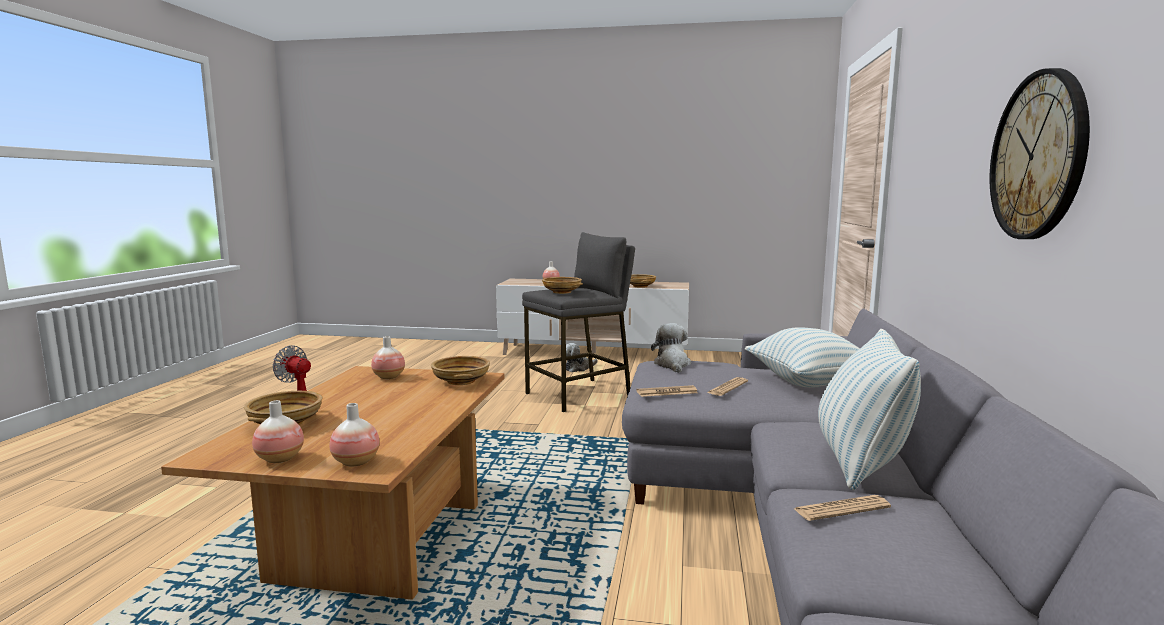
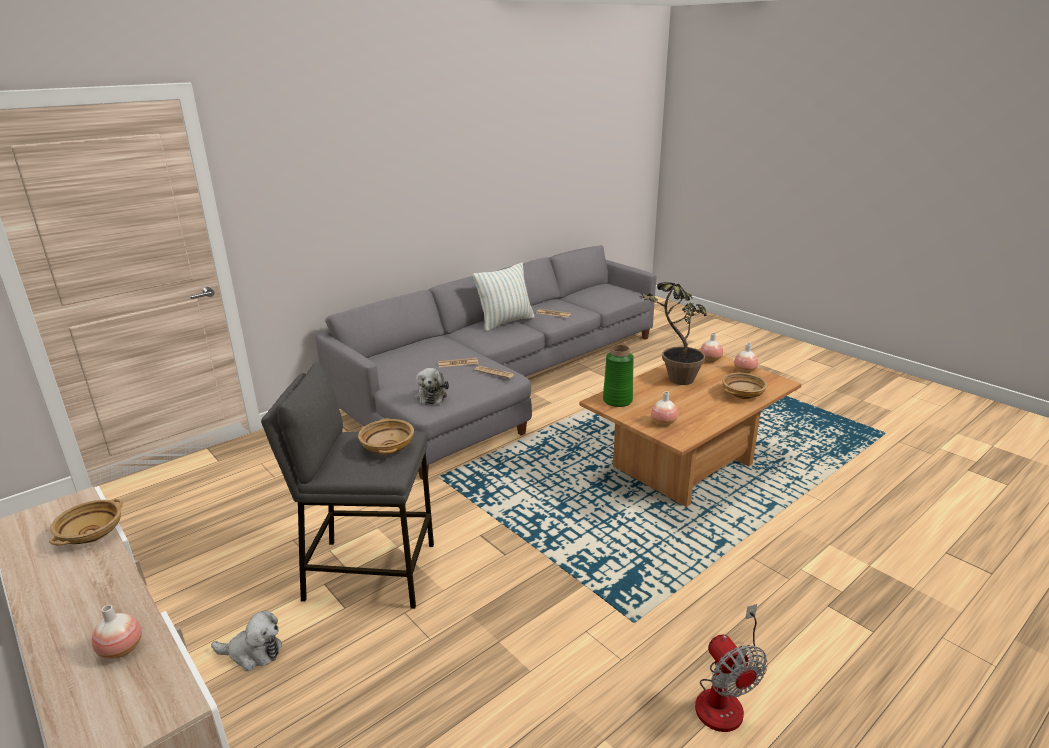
camera: 140 degrees left, 15 degrees up
(407, 414) = (672, 381): none -> potted plant
(461, 381) = (617, 400): beige bowl -> green vase
(672, 365) = (431, 395): plush toy -> plush toy turned 45 degrees counterclockwise
(809, 382) = (406, 353): pillow -> none
(1038, 156) = (441, 184): wall clock -> none

